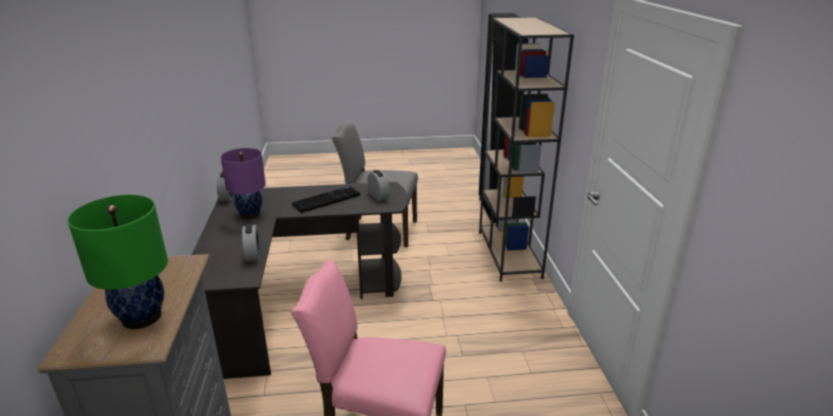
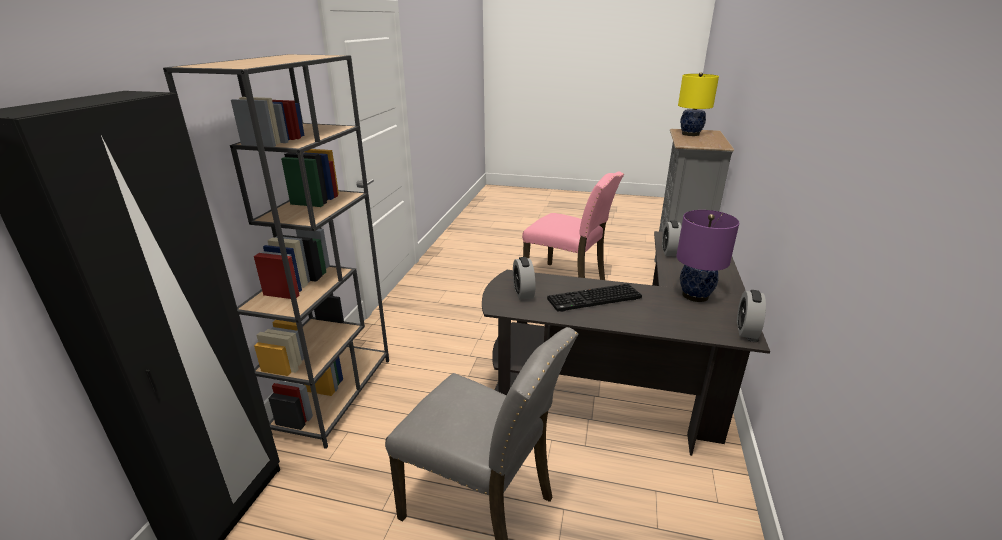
camera: 160 degrees left, 0 degrees up
(142, 317) = (690, 134): green table lamp -> yellow table lamp

